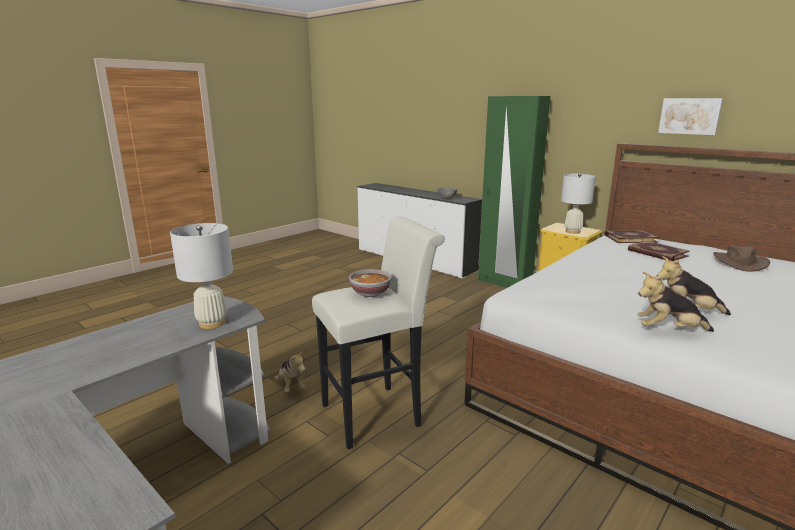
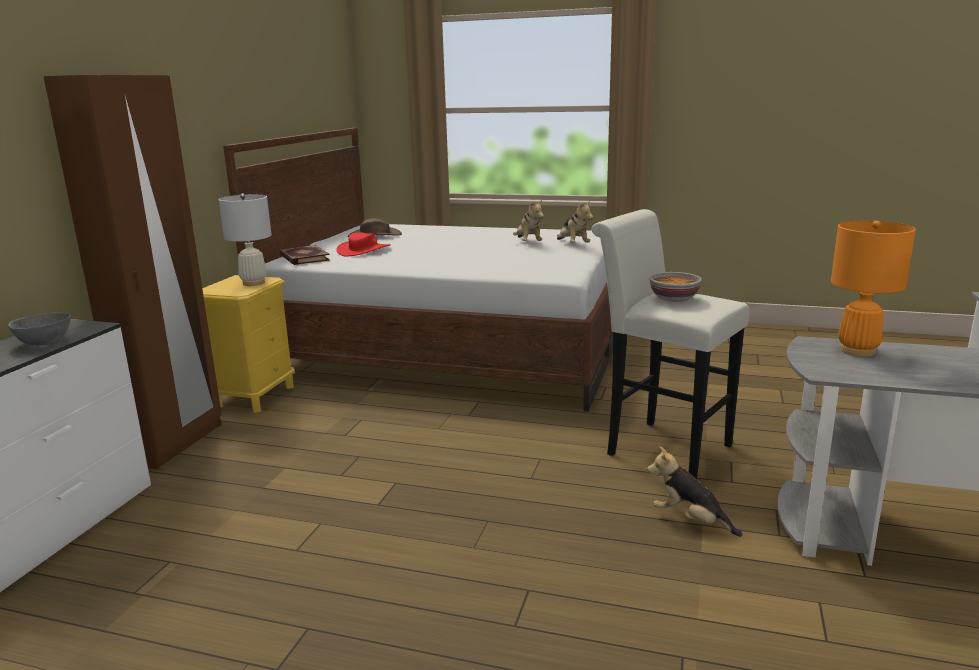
camera: 115 degrees left, 0 degrees up
(212, 323) = (858, 351): white table lamp -> orange table lamp
(291, 385) = (690, 520): plush toy -> plush toy turned 90 degrees counterclockwise
(504, 283) = (176, 443): green wardrobe -> brown wardrobe
(657, 253) = (364, 250): book -> red hat
(690, 116) = (260, 101): picture -> none

